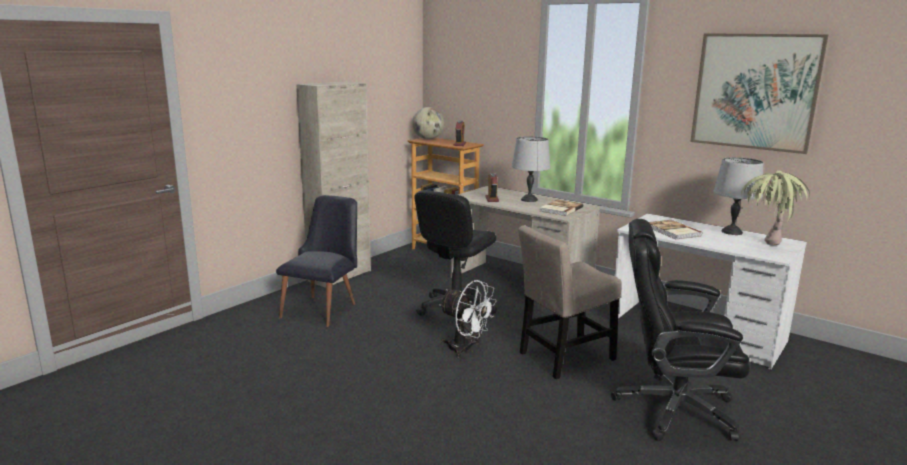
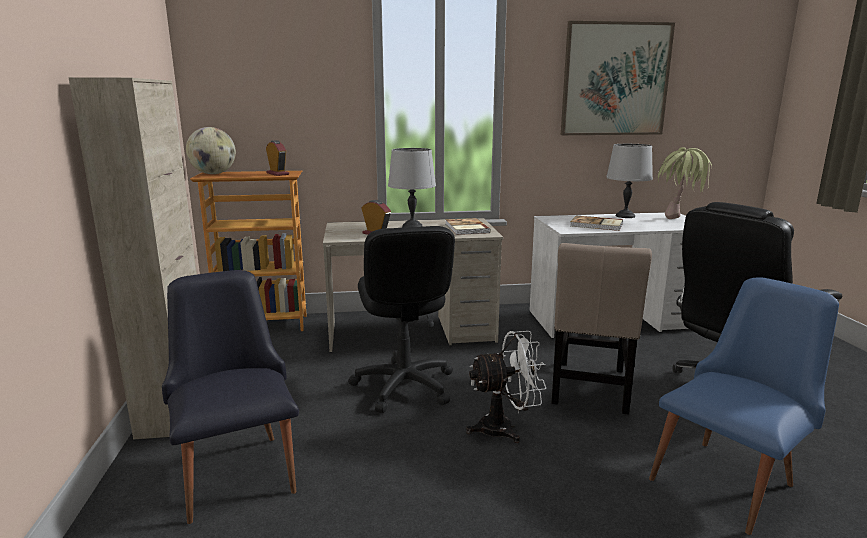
camera: 45 degrees left, 0 degrees up
(539, 432) = (731, 478): none -> blue chair

